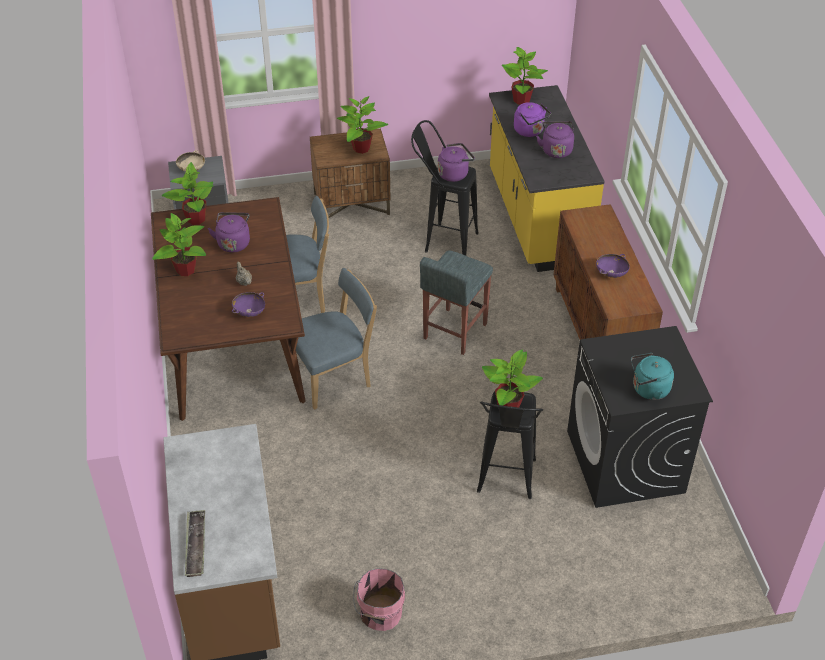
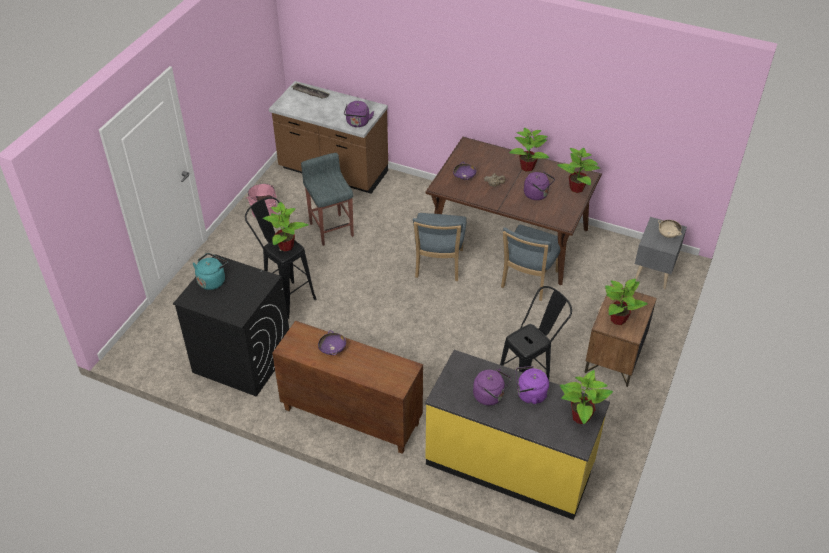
camera: 125 degrees right, 0 degrees up
(454, 173) = (528, 340): purple kettle -> purple kettle (358, 123)
(454, 331) = (426, 341): grey stool -> grey stool (331, 229)

